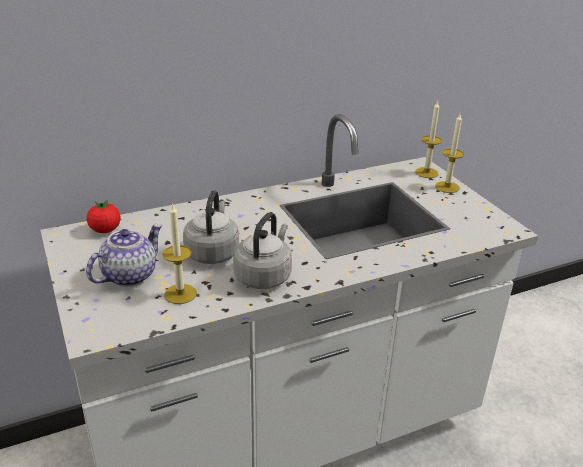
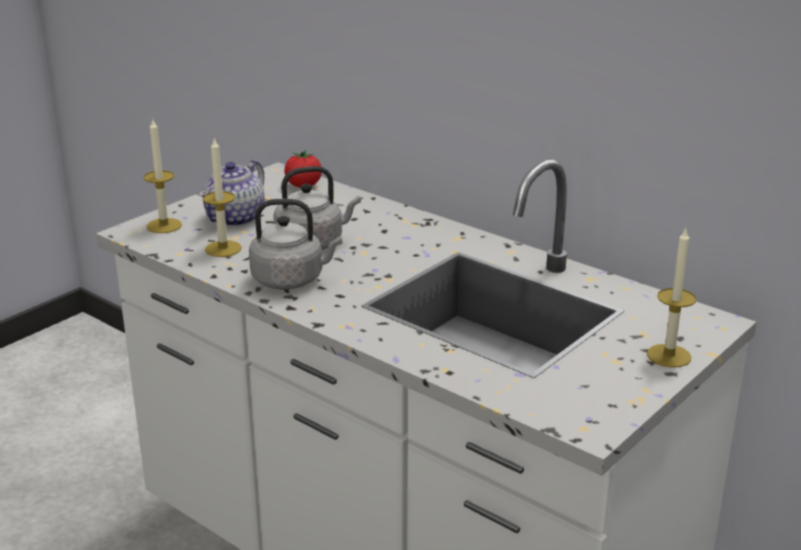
camera: 65 degrees right, 5 degrees down
(129, 275) = (235, 218): teapot -> teapot turned 105 degrees clockwise
(426, 172) = (696, 331): candle -> candle (164, 226)

